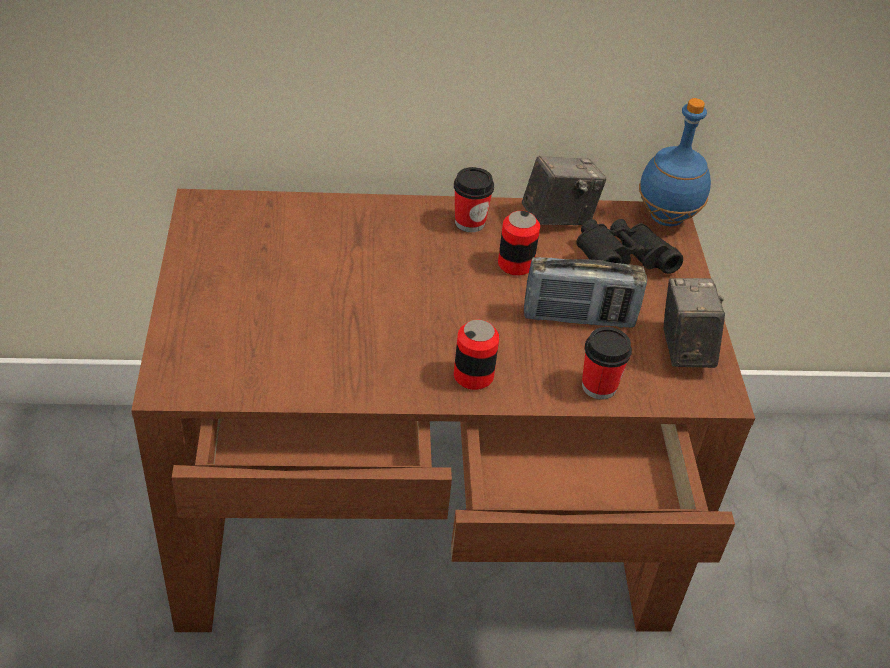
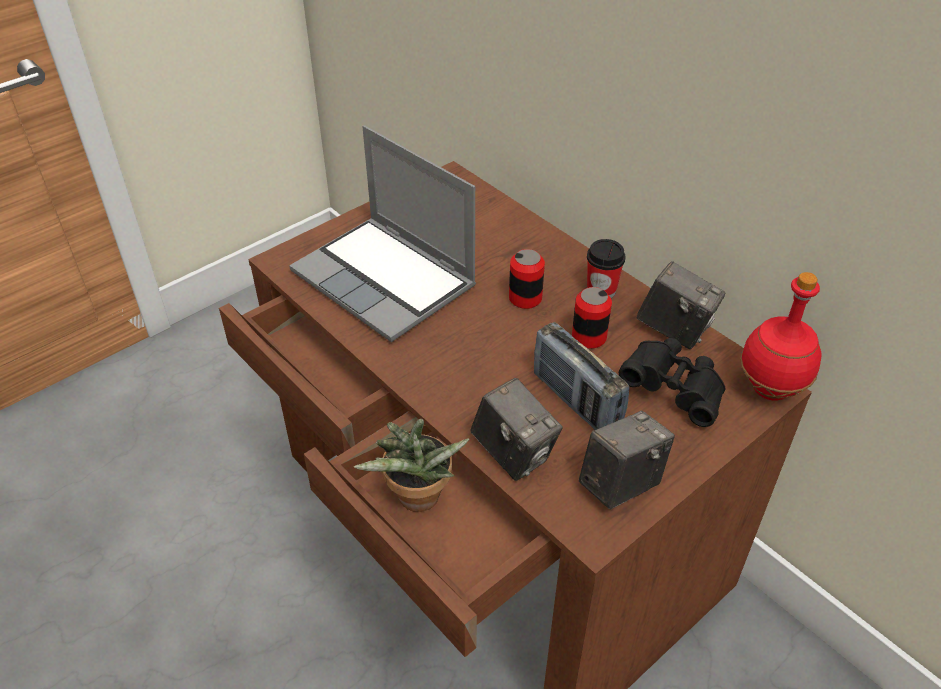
camera: 55 degrees right, 0 degrees up
(297, 333) = (387, 280): none -> laptop
(473, 376) = (444, 381): can -> can (525, 298)
(544, 493) = (417, 501): none -> potted plant
(599, 386) = (514, 453): cup -> camera
(665, 217) = (769, 388): blue bottle -> red bottle

